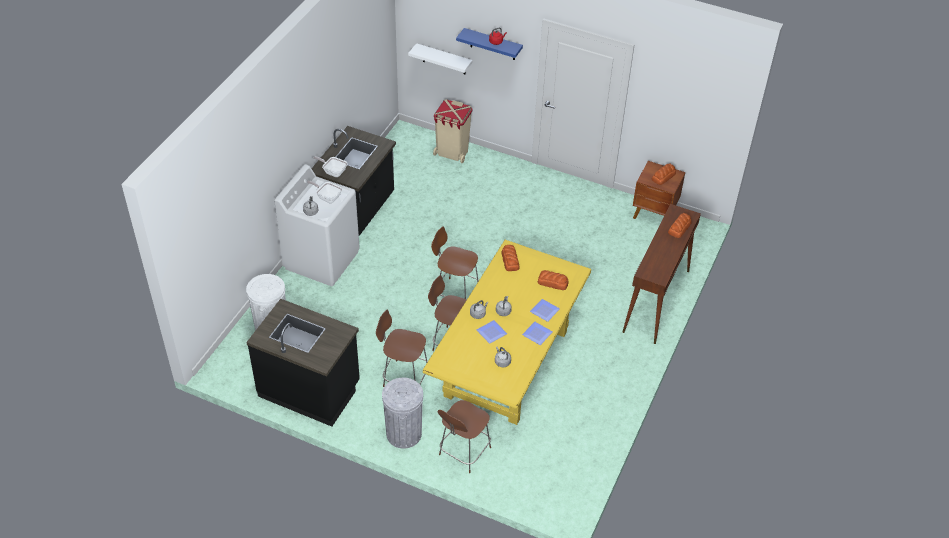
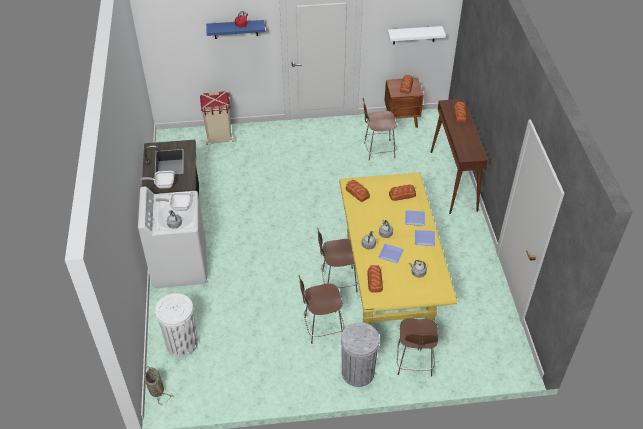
camera: 30 degrees left, 0 degrees up
(222, 356) = (156, 389): none -> basket
(310, 389) = (254, 377): black counter -> none
(444, 59) = (191, 59): white shelf -> white shelf (414, 35)
(454, 349) = (374, 281): none -> bread
(455, 294) = (308, 242): brown chair -> brown chair (378, 150)

